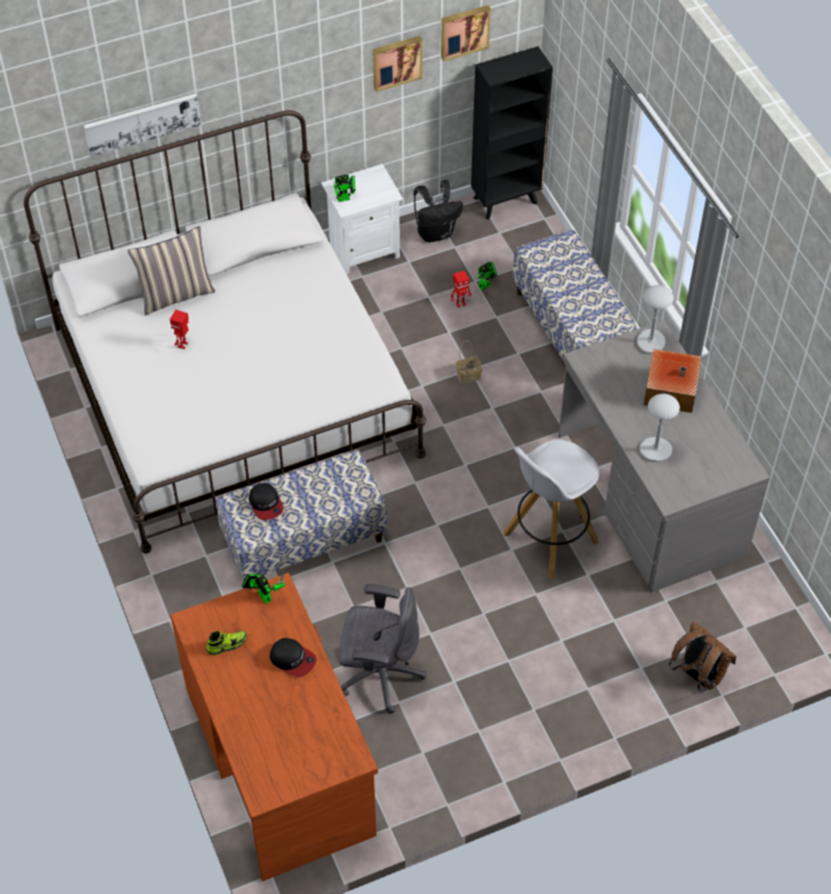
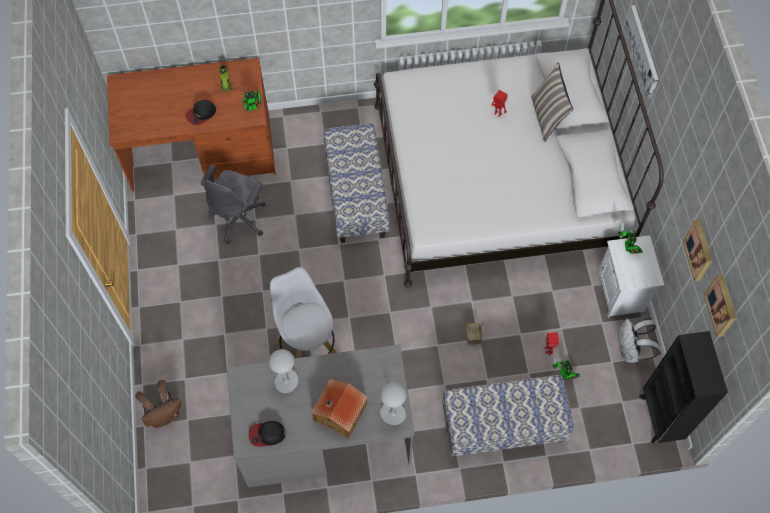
camera: 105 degrees right, 10 degrees up
(266, 504) = (358, 150): cap -> cap (267, 434)
(436, 233) = (630, 351): black backpack -> white backpack

